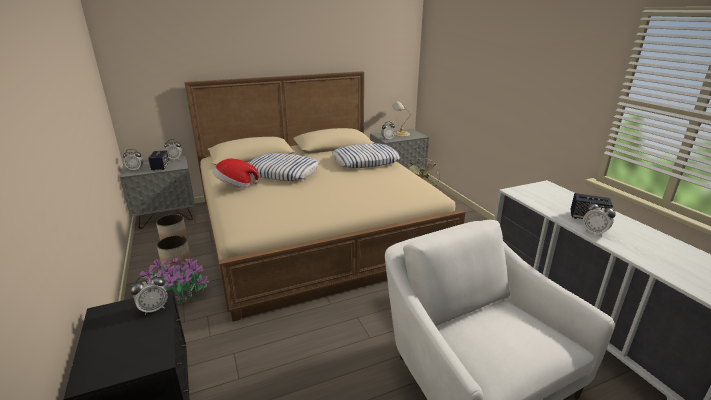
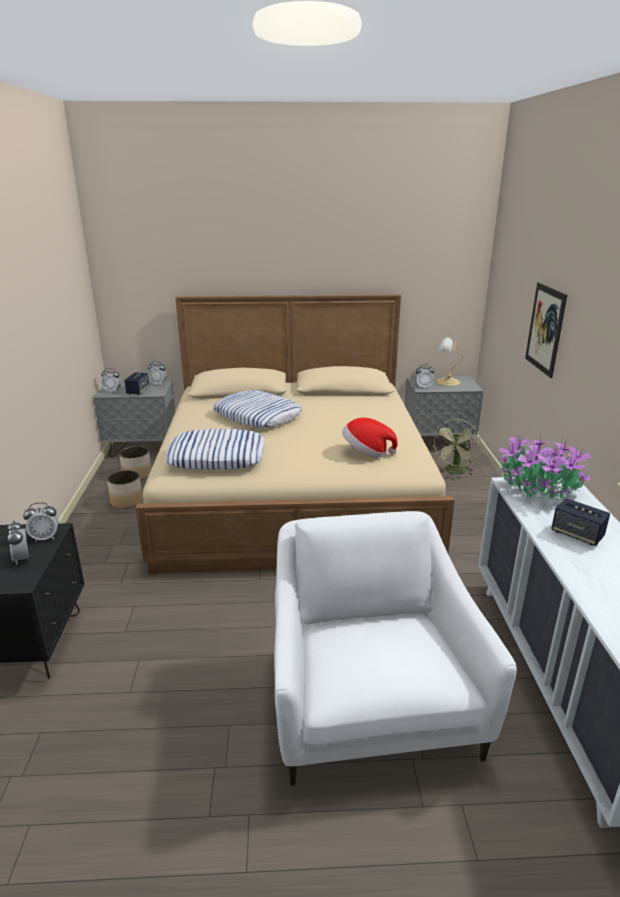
camera: 20 degrees right, 0 degrees up
(179, 294) = (113, 534): potted plant -> potted plant (540, 490)
(235, 185) = (196, 424): hat -> hat (366, 452)
(365, 161) = (366, 414): pillow -> pillow (217, 457)
(488, 84) = (545, 329): none -> picture
(594, 232) = (564, 554): alarm clock -> alarm clock (22, 558)

